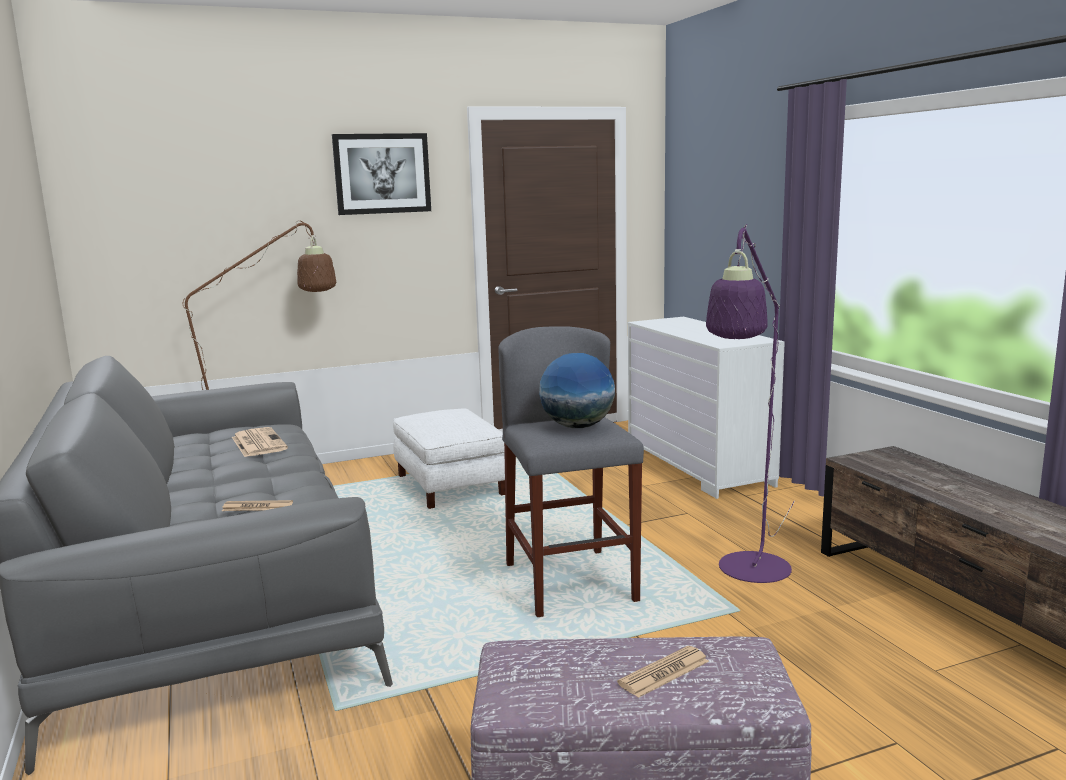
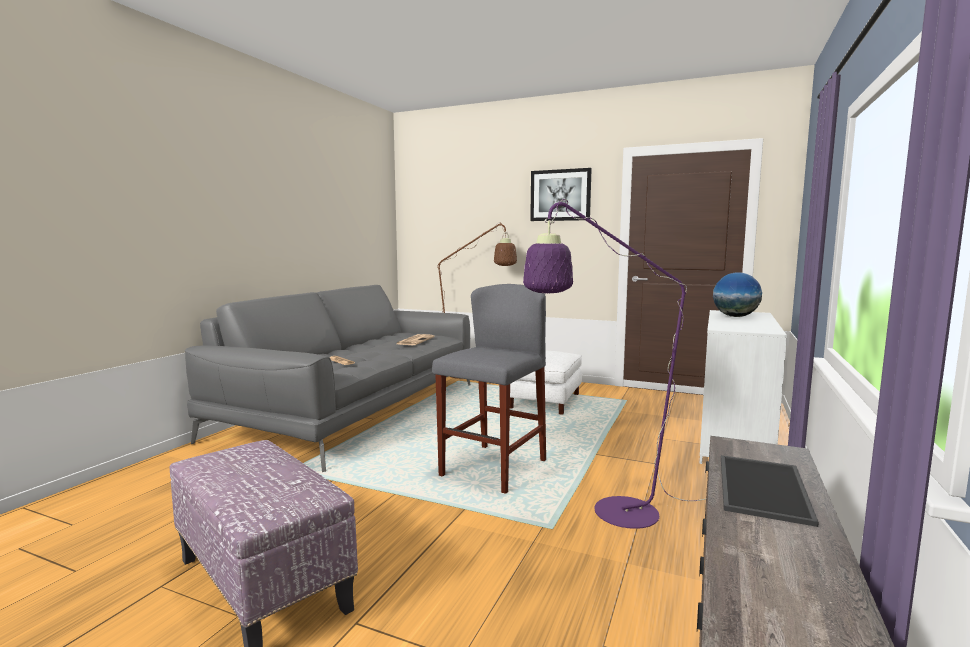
camera: 45 degrees right, 5 degrees down
(577, 426) = (491, 352): globe -> globe (735, 316)
(664, 672) = (256, 480): newspaper -> none
(950, 486) = (765, 489): none -> tray

